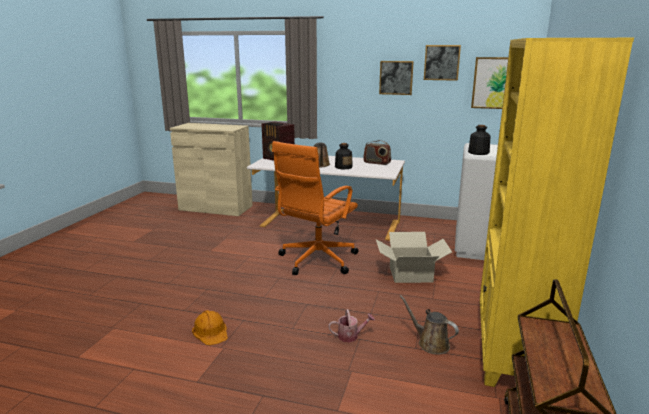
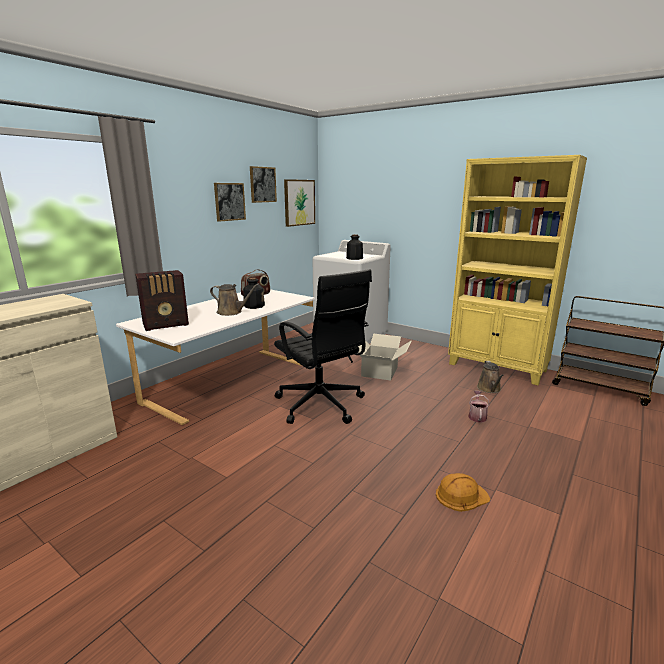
camera: 70 degrees left, 0 degrees up
(316, 260) = (321, 405): orange office chair -> black office chair
(430, 343) = (489, 389): brown watering can -> brown watering can turned 60 degrees counterclockwise

